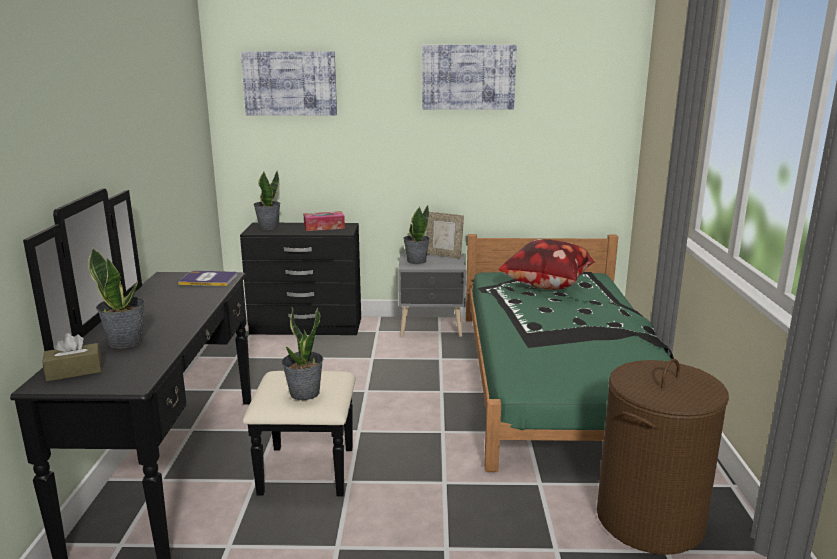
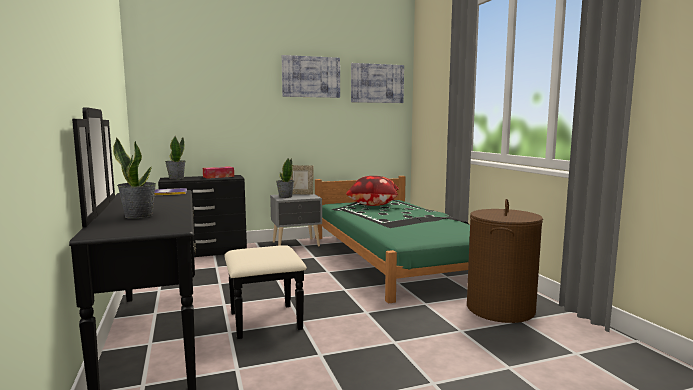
camera: 20 degrees left, 10 degrees down
(74, 371) = (113, 228): brown tissue box -> none
(290, 83) = (190, 77): picture -> picture (377, 83)
(304, 393) = (269, 255): potted plant -> none

